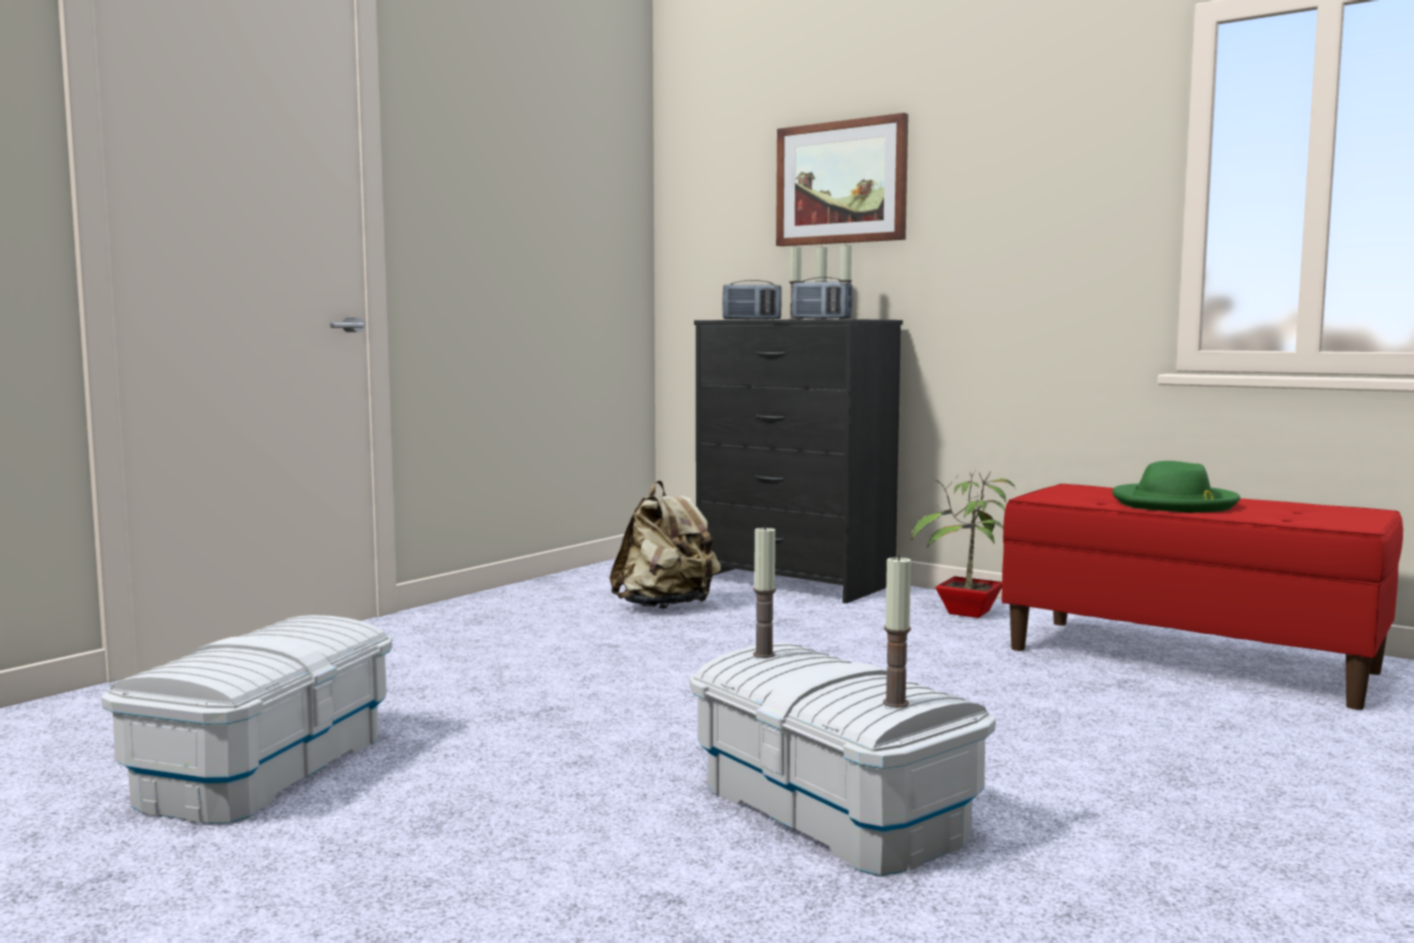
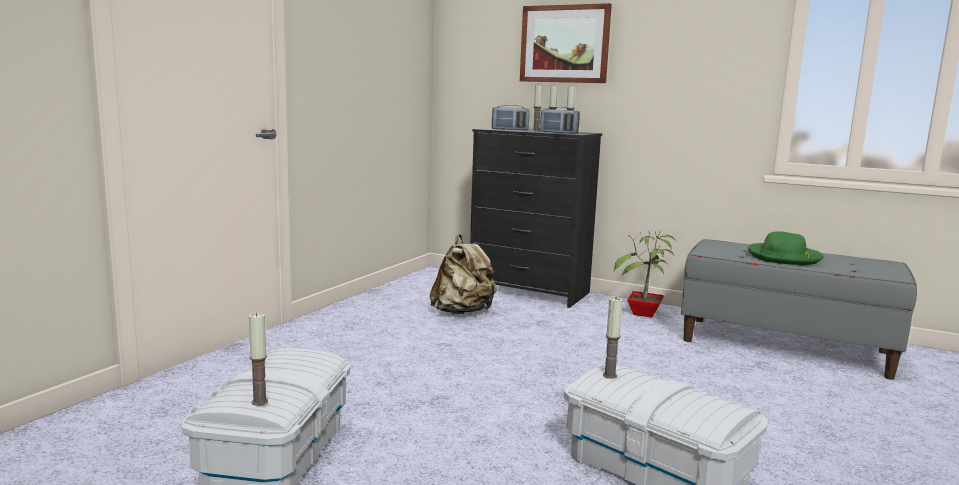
camera: 10 degrees left, 5 degrees up
(895, 703) = (718, 415): candle -> candle (259, 402)
(1190, 660) = (784, 346): red bench -> grey bench

